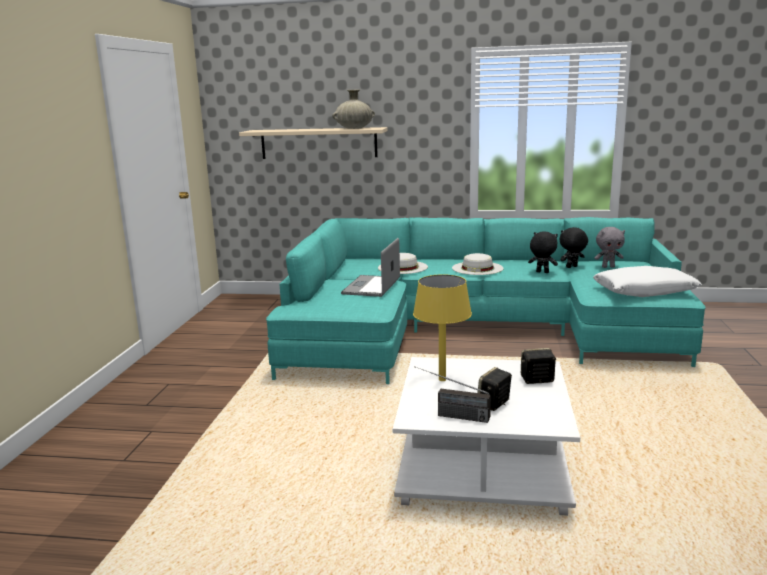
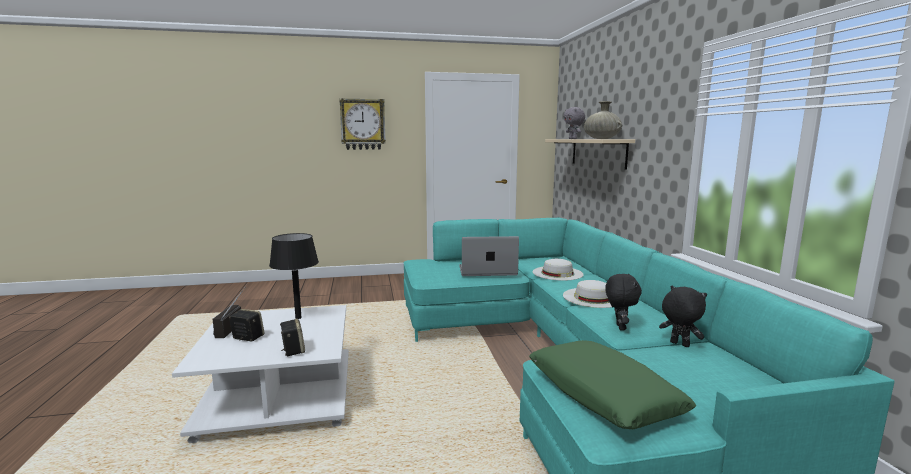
camera: 70 degrees right, 5 degrees down
(46, 129) = (363, 124): none -> wall clock
(442, 379) = (298, 317): yellow table lamp -> black table lamp
(608, 267) = (708, 366): grey plush toy -> grey plush toy (573, 139)
(644, 291) = (602, 395): white pillow -> green pillow

